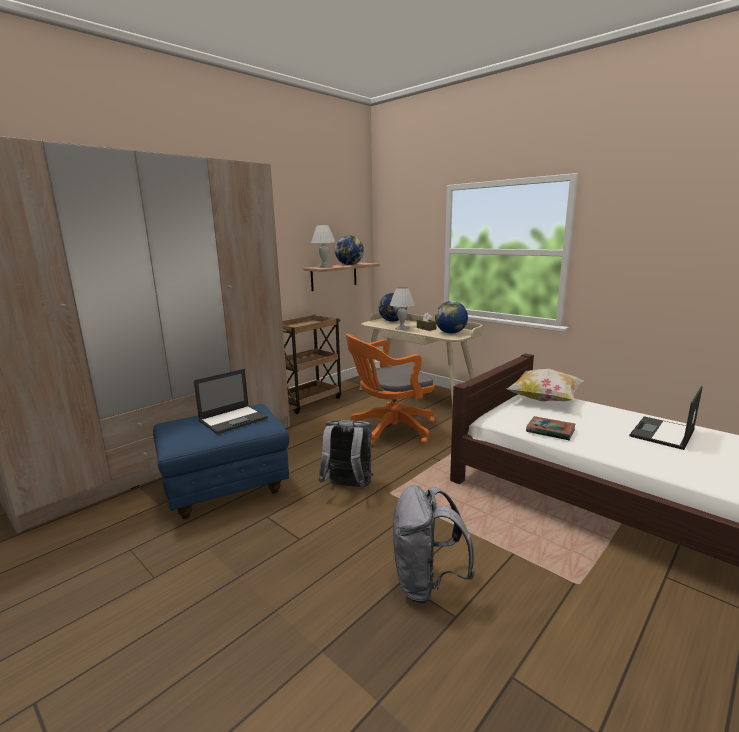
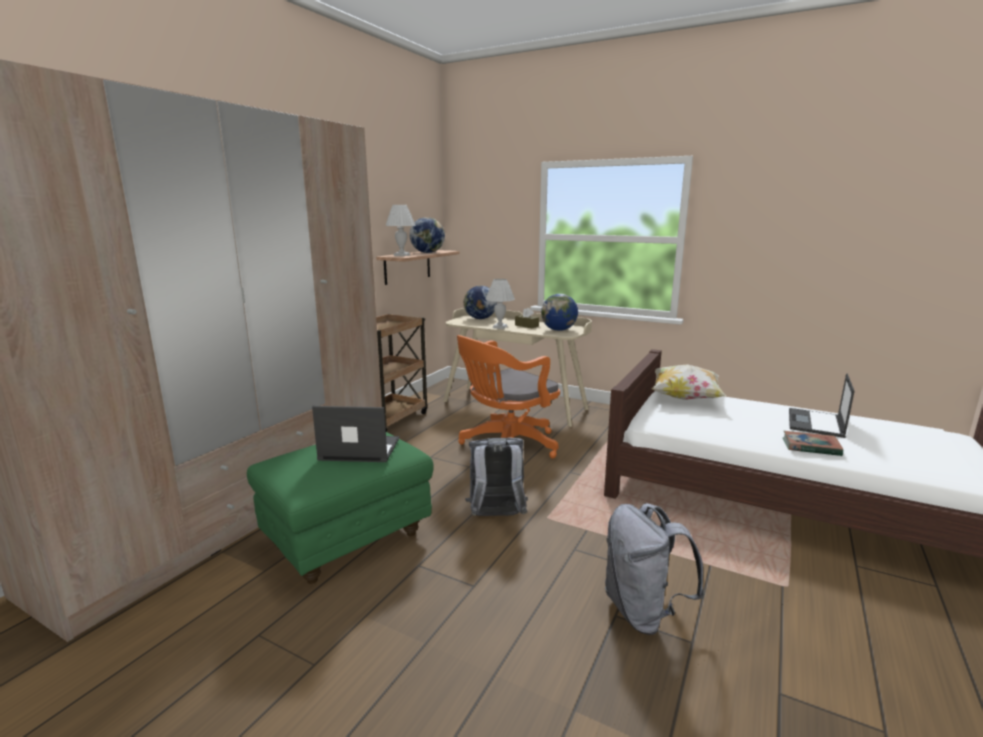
camera: 15 degrees left, 0 degrees up
(227, 490) = (348, 540): blue ottoman -> green ottoman
(234, 419) = (358, 449): laptop -> laptop turned 120 degrees counterclockwise
(550, 431) = (714, 430): book -> book (811, 447)

